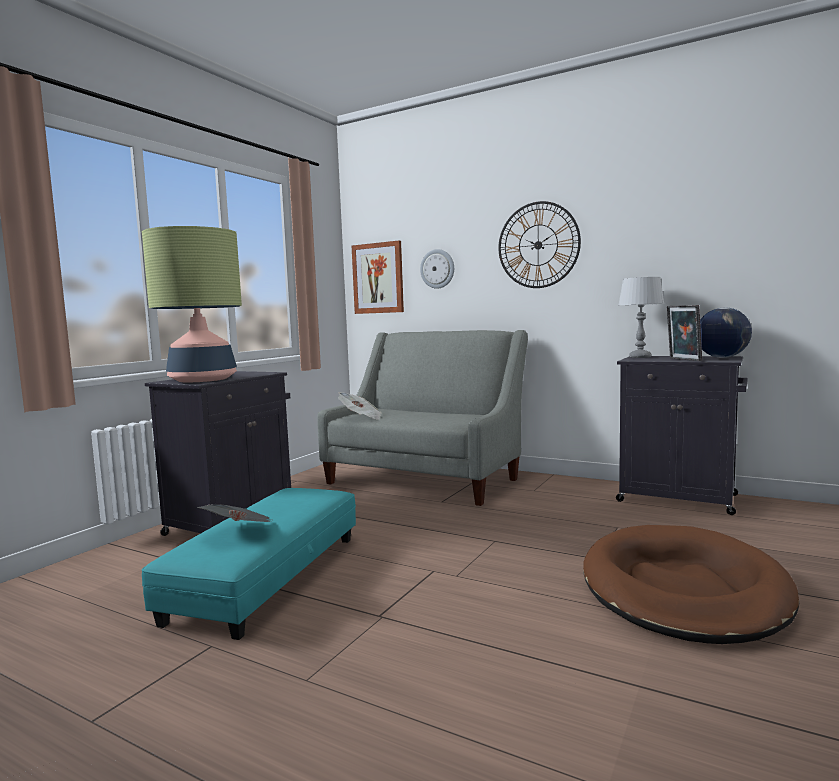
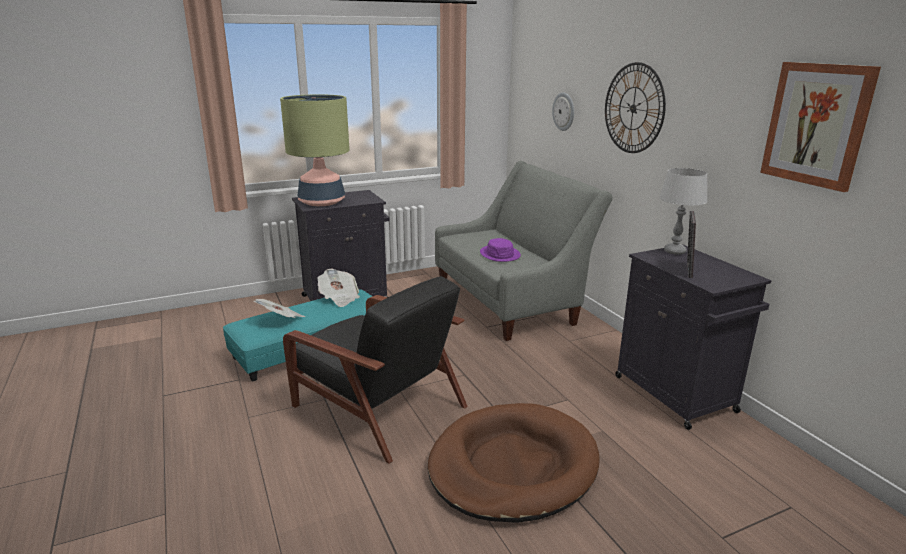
camera: 35 degrees right, 15 degrees up
(361, 418) = (461, 240): newspaper -> newspaper (339, 298)
(378, 278) = (527, 109): picture -> picture (816, 124)
(425, 418) = (500, 254): none -> purple hat
(456, 597) = (377, 405): none -> black armchair
(722, 357) = (737, 277): globe -> none

